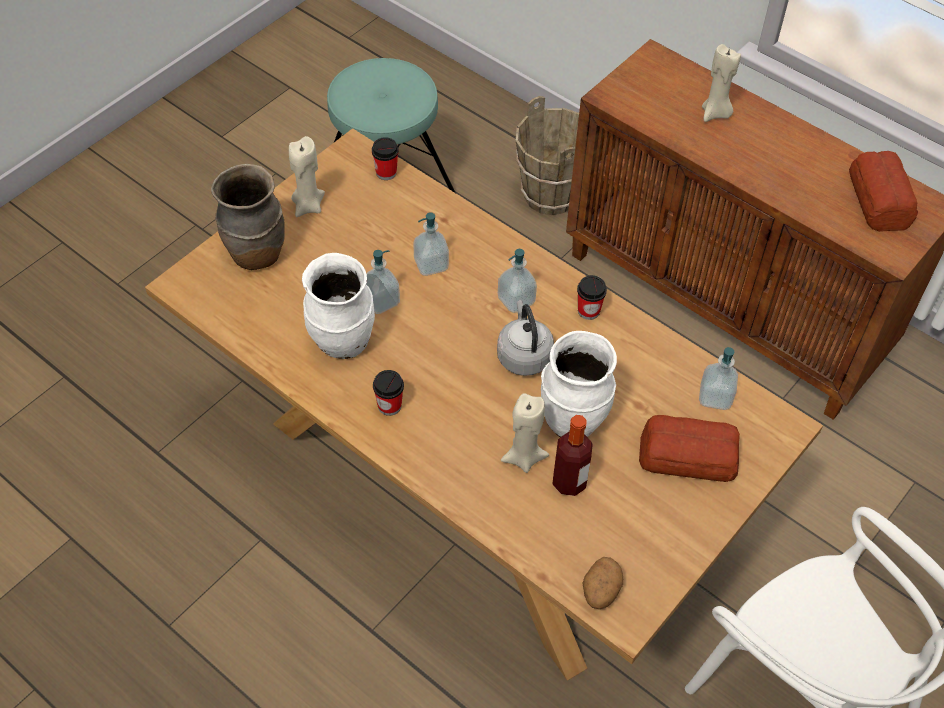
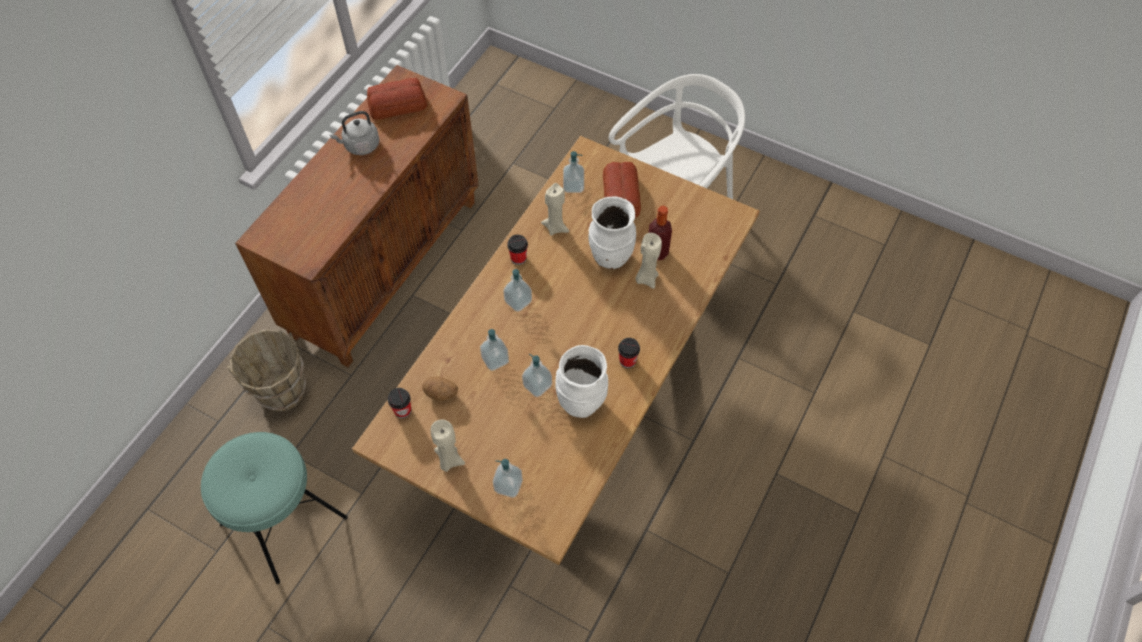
camera: 100 degrees left, 5 degrees up
(255, 254) = (508, 485): brown vase -> soap dispenser
(523, 355) = (565, 290): grey kettle -> grey kettle (360, 146)
(600, 591) = (725, 229): potato -> potato (441, 393)
(715, 113) = (321, 195): beige candle -> beige candle (555, 227)

